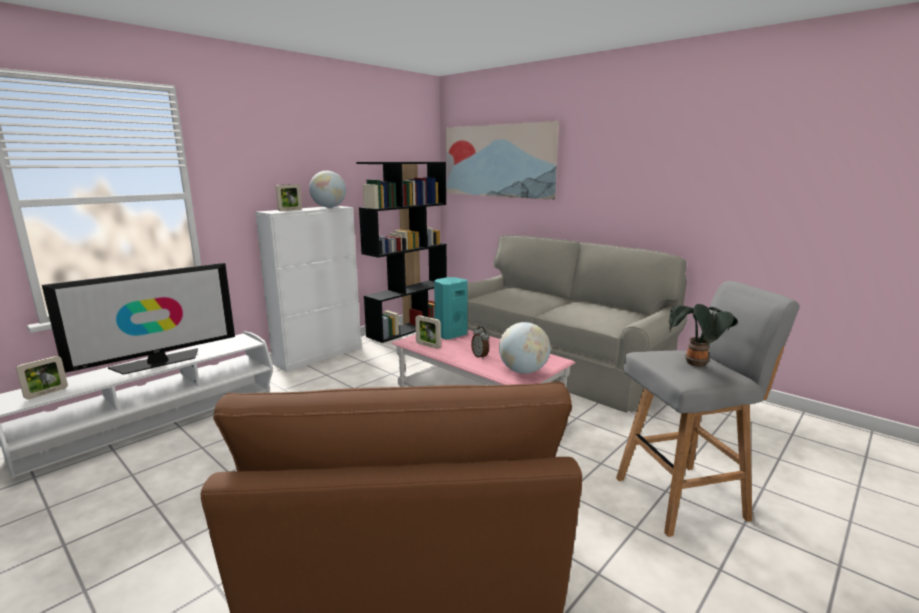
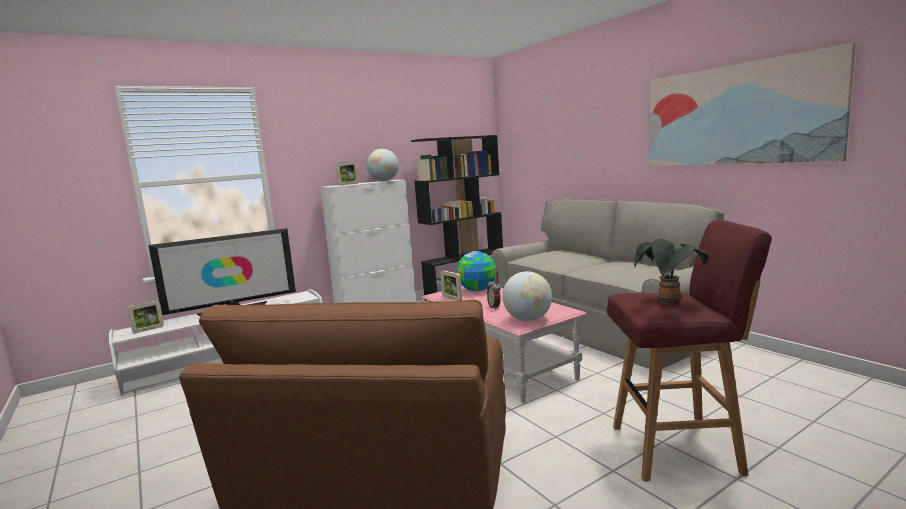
camera: 15 degrees right, 5 degrees down
(450, 334) = (477, 290): turquoise speaker -> globe
(497, 161) = (544, 129): picture -> picture (735, 115)
(683, 498) = (678, 449): grey stool -> red stool

